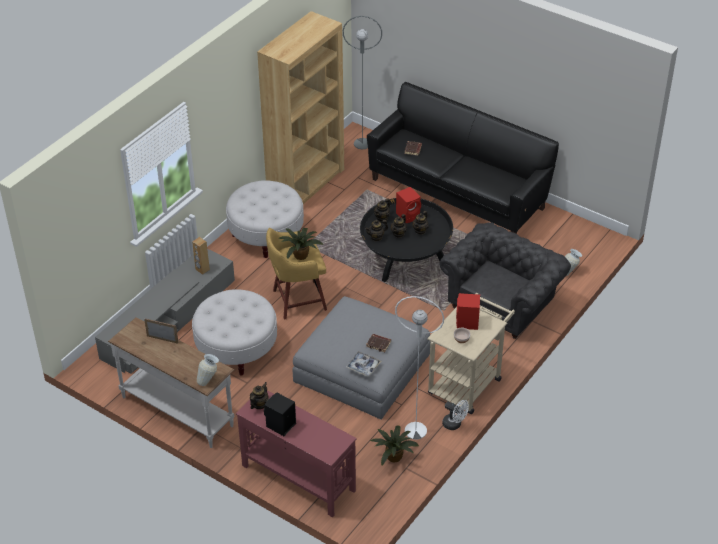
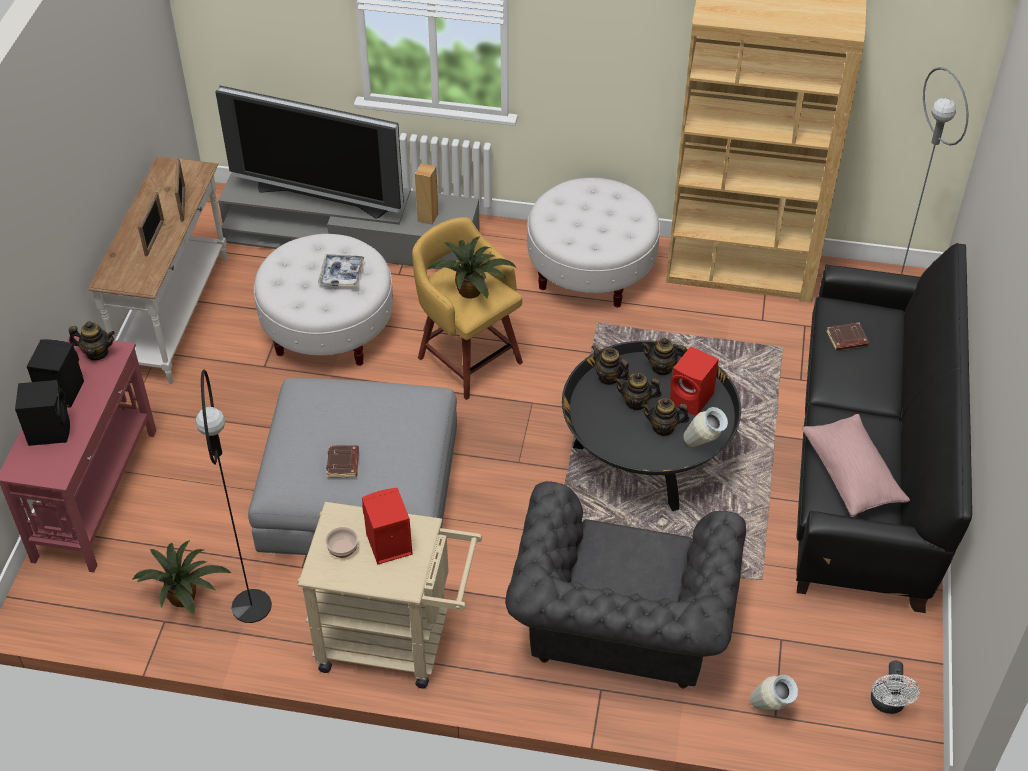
camera: 65 degrees right, 5 degrees up
(153, 306) = (322, 197): none -> television
(184, 357) = (154, 238): none -> picture frame
(209, 380) = (117, 280): vase -> vase (703, 447)
(307, 436) = (49, 430): none -> black speaker
(363, 366) = (284, 462): tray -> tray (341, 274)
(415, 430) = (251, 606): white floor lamp -> black floor lamp
(454, 424) = (287, 655): white fan -> white fan (888, 704)
(492, 179) = (852, 475): none -> pink pillow
(503, 303) = (620, 630): grey armchair -> grey armchair turned 90 degrees clockwise

